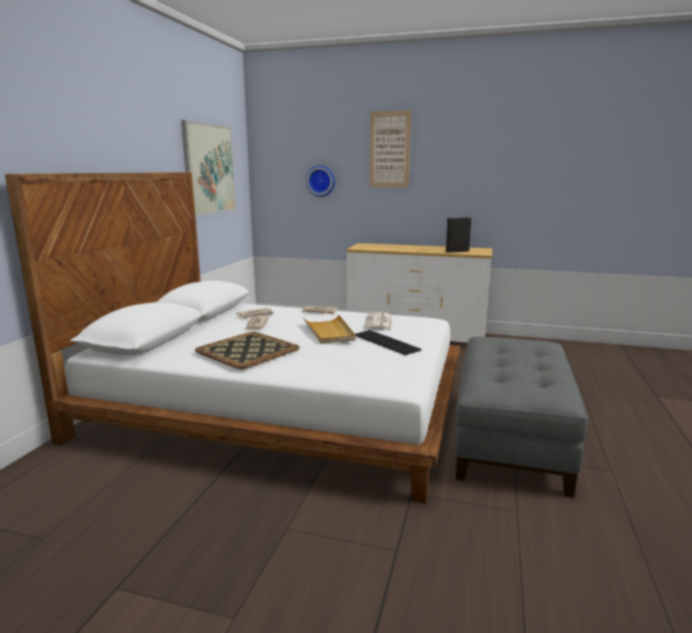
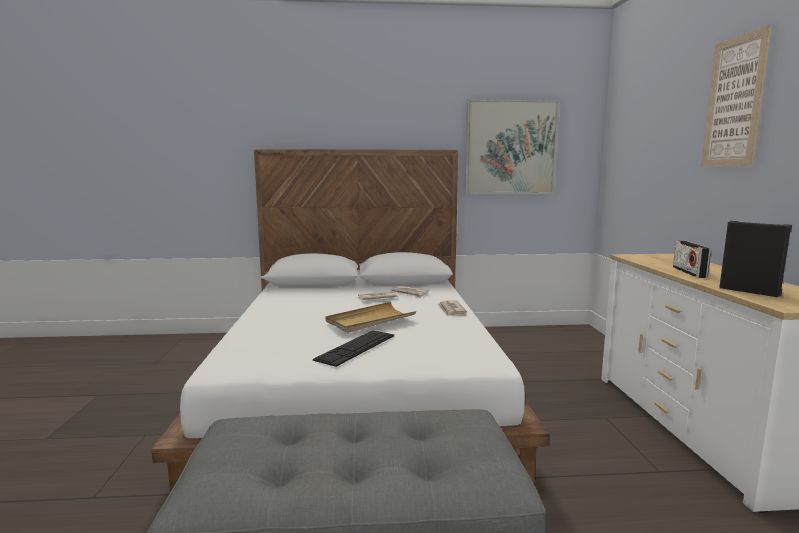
camera: 70 degrees right, 5 degrees down
(247, 350) = (297, 305): tray -> none
(321, 181) = (655, 159): wall clock -> none
(379, 322) = (437, 336): newspaper -> none
(411, 249) = (689, 272): none -> radio

